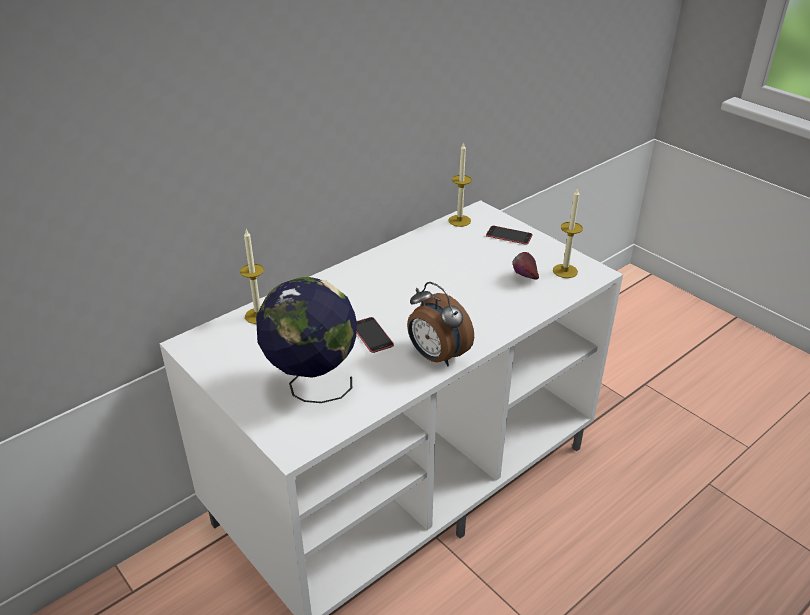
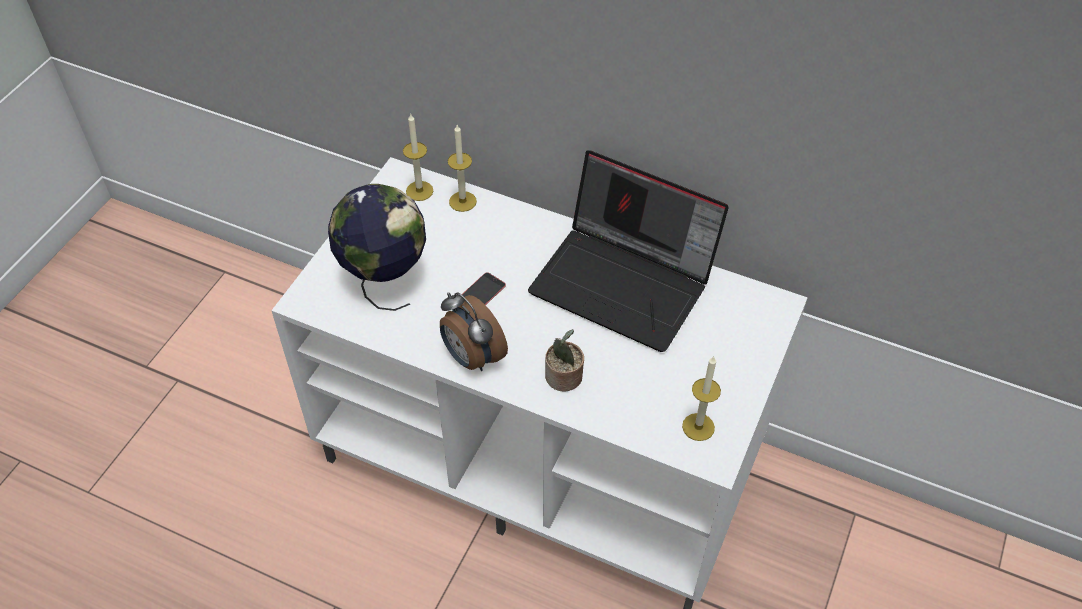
camera: 65 degrees right, 15 degrees up
(414, 262) = (625, 282): none -> laptop
(436, 356) = (472, 357): alarm clock -> alarm clock turned 60 degrees counterclockwise
(459, 220) = (741, 293): candle -> candle (419, 191)
(488, 316) = (564, 378): none -> potted plant
(509, 235) = (741, 350): phone -> none
(524, 278) = (657, 391): apple -> none

